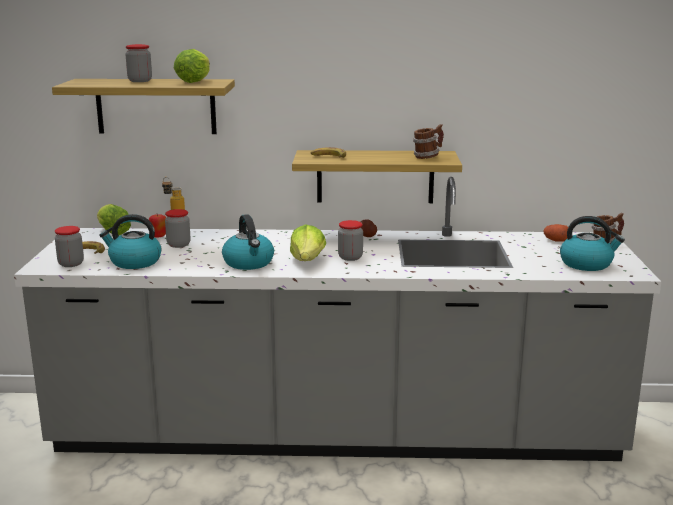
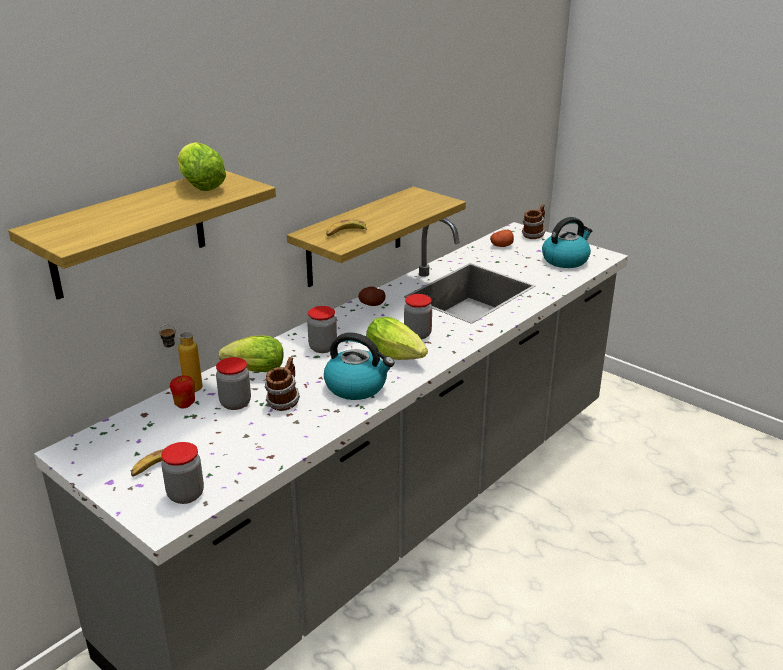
camera: 50 degrees left, 10 degrees up
(112, 232) = (115, 429): lettuce -> lettuce (252, 371)
(134, 262) = (249, 450): kettle -> none
(140, 81) = (130, 206): jar -> jar (323, 348)
(427, 157) = (419, 202): mug -> mug (284, 402)

